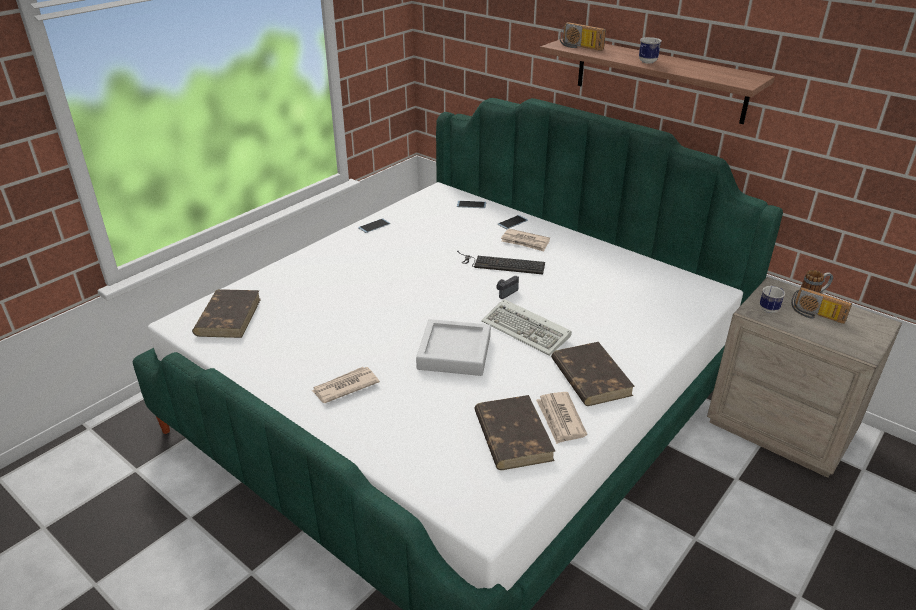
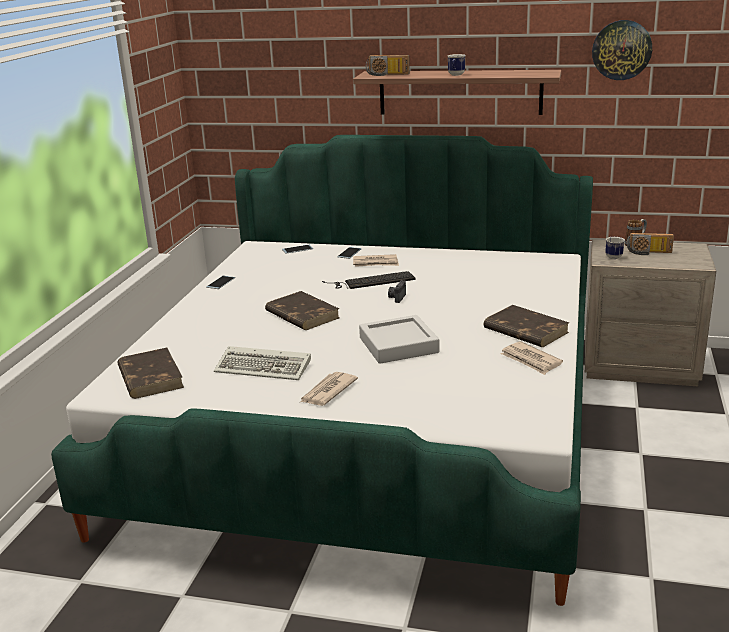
camera: 25 degrees left, 10 degrees down
(512, 435) = (505, 380): brown book -> brown book (301, 314)
(528, 331) = (444, 316): keyboard -> keyboard (265, 367)
(853, 67) = (621, 50): none -> wall clock

